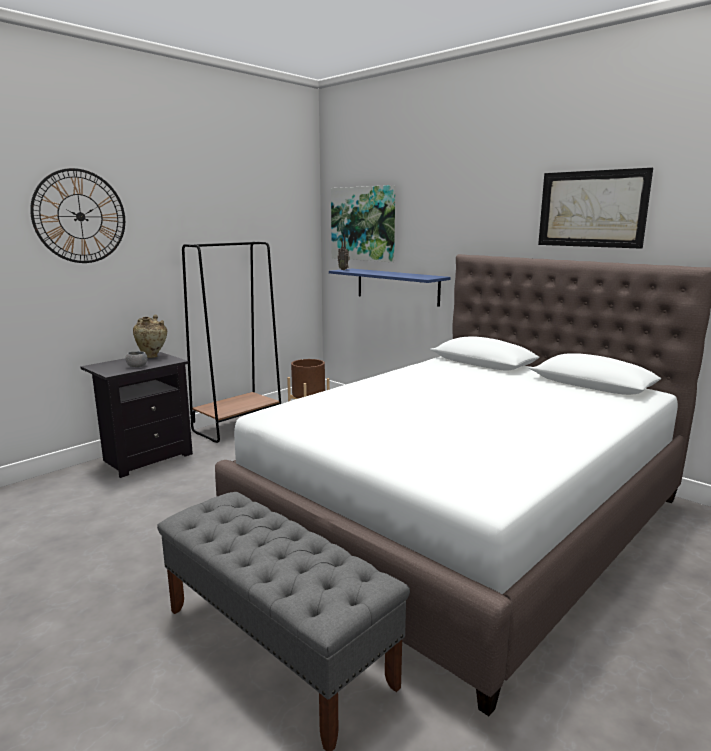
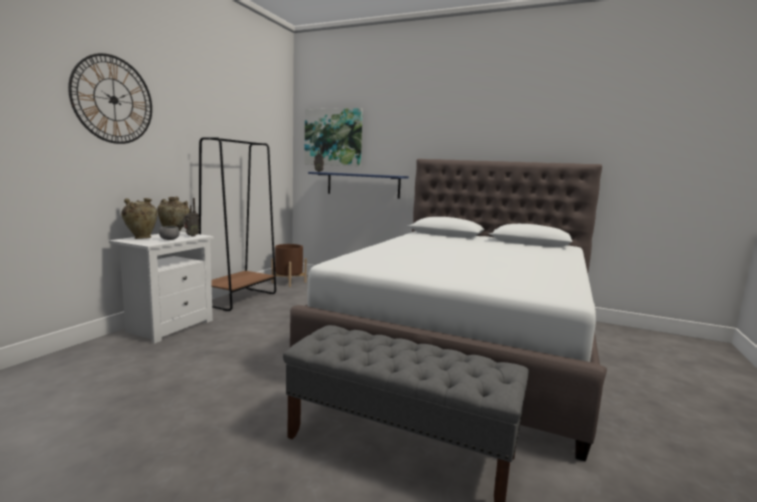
camera: 20 degrees left, 5 degrees down
(112, 363) = (141, 238): none -> beige vase
(146, 457) = (169, 326): black nightstand -> white nightstand
(165, 360) = (191, 236): none -> radio
(592, 209) = (516, 127): picture -> none

